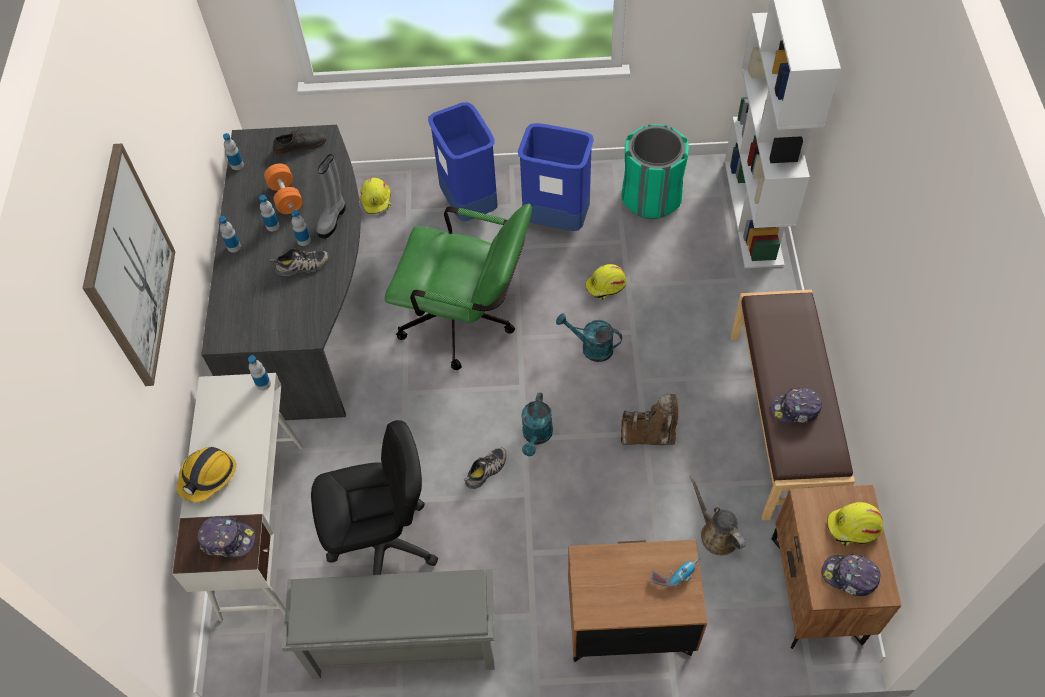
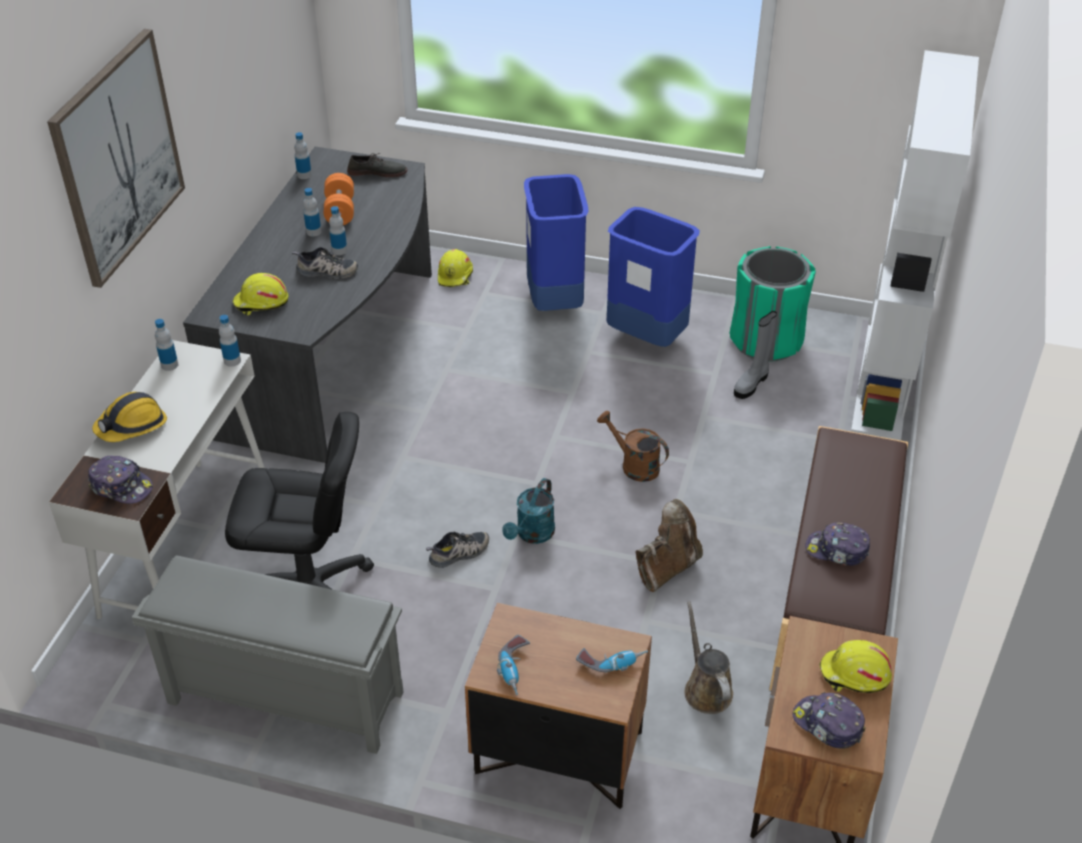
camera: 15 degrees right, 15 degrees down
(234, 247) = (265, 240): bottle -> bottle (169, 365)
(332, 219) = (378, 239): grey boot -> grey boot (752, 383)
(466, 323) = (501, 408): green office chair -> none
(591, 347) = (634, 465): turquoise watering can -> brown watering can
(606, 286) = (677, 411): yellow hard hat -> yellow hard hat (261, 303)
(607, 603) = (516, 670): none -> power drill
(650, 434) = (667, 567): brown boot -> brown boot turned 60 degrees counterclockwise

